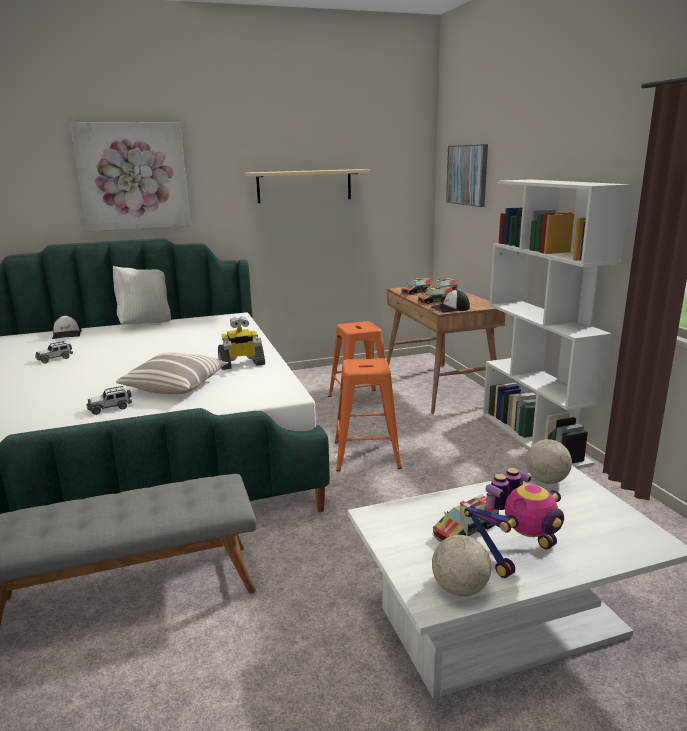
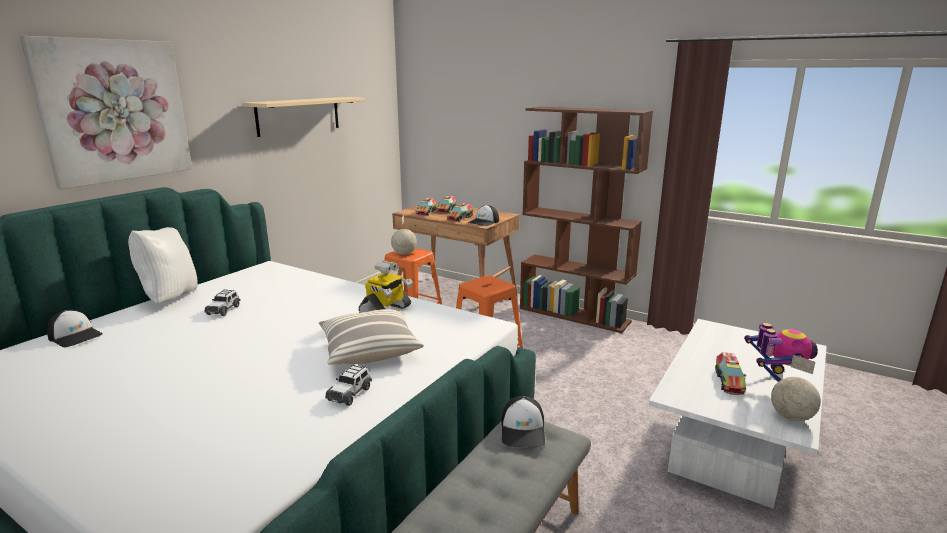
camera: 40 degrees left, 0 degrees up
(55, 359) = (135, 368): toy car -> toy car (224, 310)
(209, 486) = (523, 430): none -> cap
(467, 175) = (448, 102): picture -> none
(534, 438) = (575, 315): white bookcase -> brown bookcase
(545, 481) = (706, 333): globe -> globe (404, 254)

